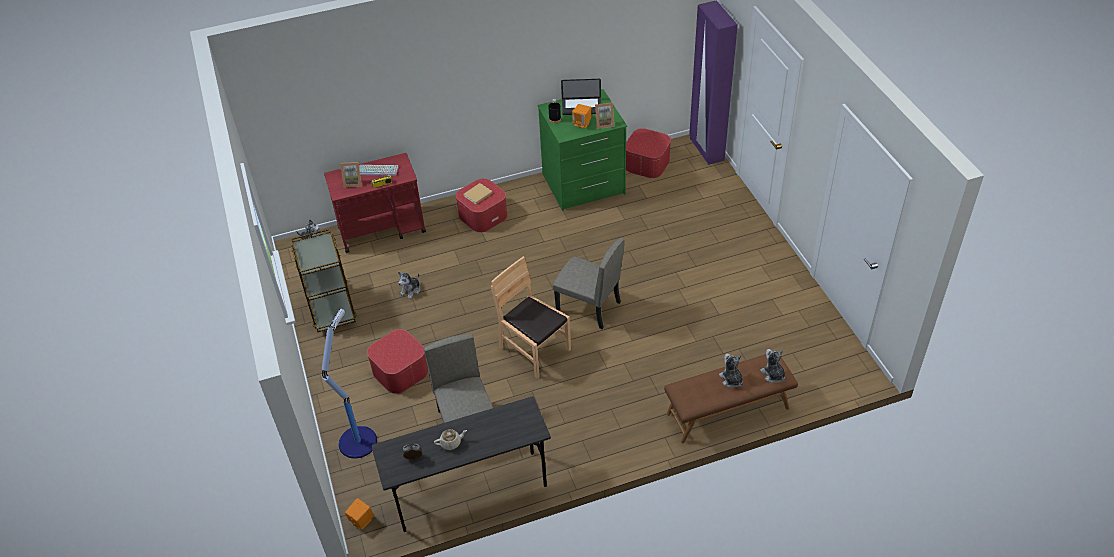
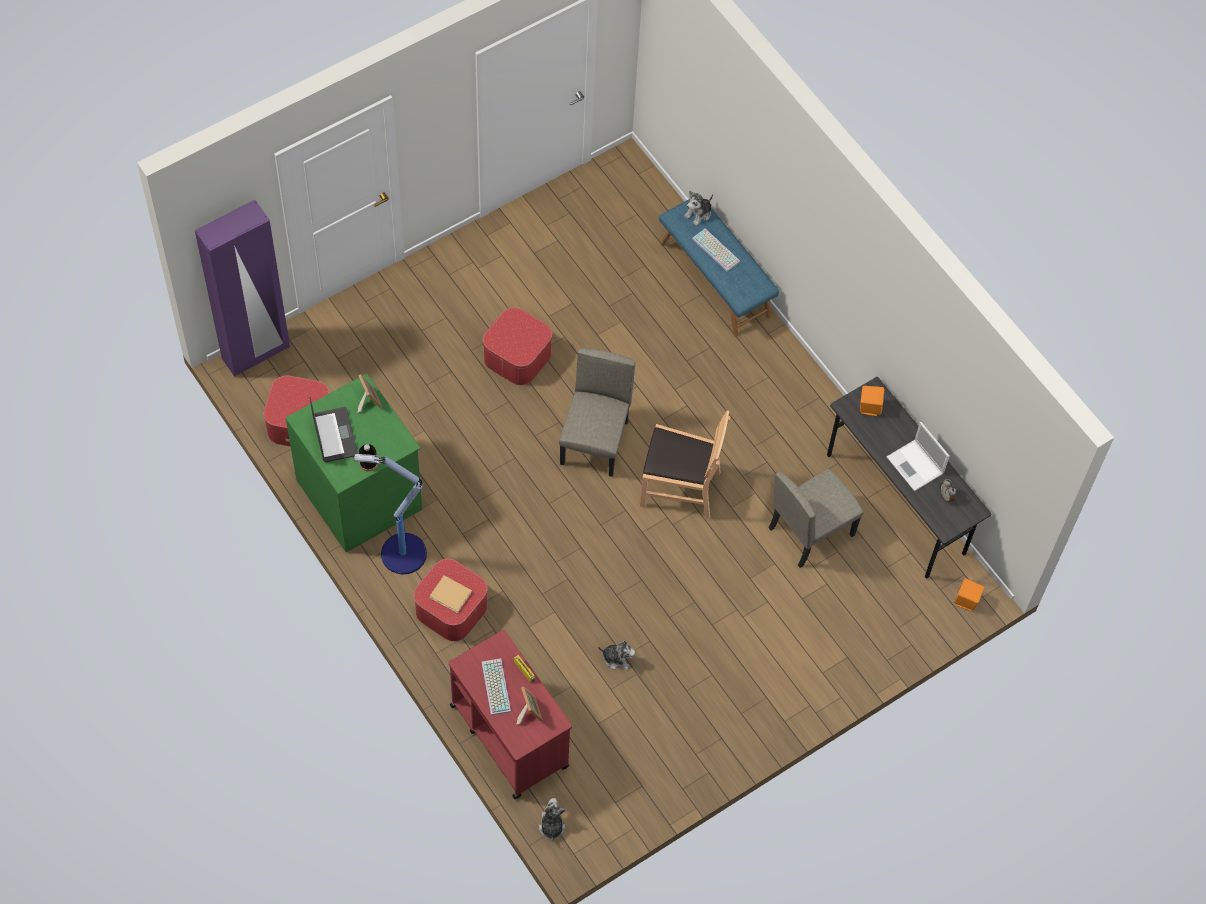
camera: 110 degrees left, 15 degrees up
(331, 307) = (672, 749): brown cart -> none
(358, 440) = (867, 640): floor lamp -> floor lamp (401, 553)
(400, 371) = (754, 628): ottoman -> ottoman (517, 356)
(451, 443) = (915, 466): beige teapot -> laptop
(534, 349) = (680, 487): brown chair -> brown chair turned 105 degrees counterclockwise
(582, 123) = (372, 427): orange speaker -> orange speaker (869, 407)
(728, 411) = (716, 279): brown bench -> blue bench
(731, 380) = (717, 250): plush toy -> keyboard

